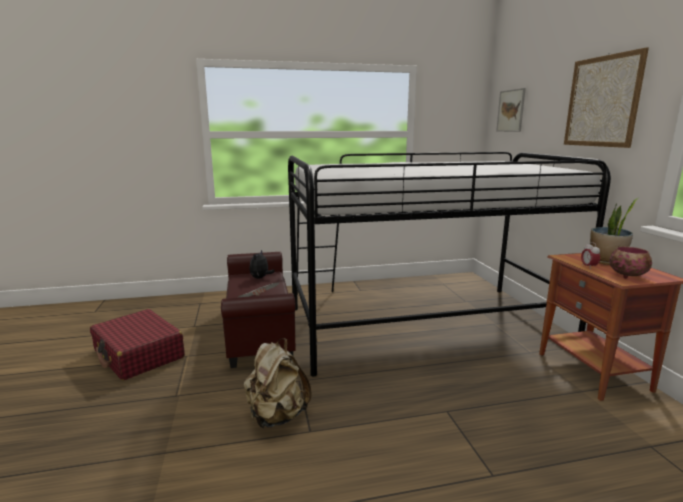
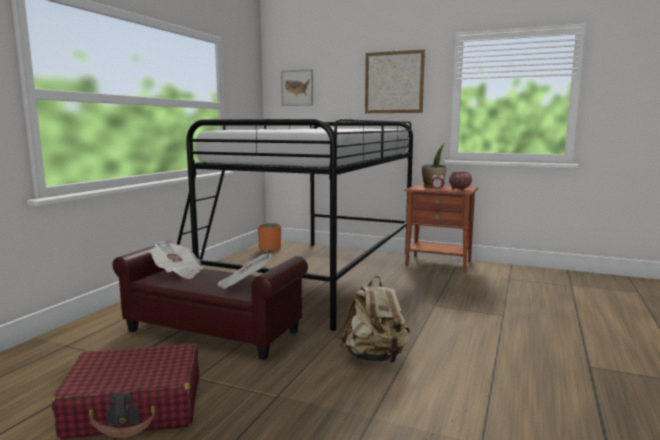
camera: 55 degrees left, 5 degrees down
(260, 278) = (178, 273): plush toy -> newspaper
(451, 282) = (270, 249): none -> orange planter

